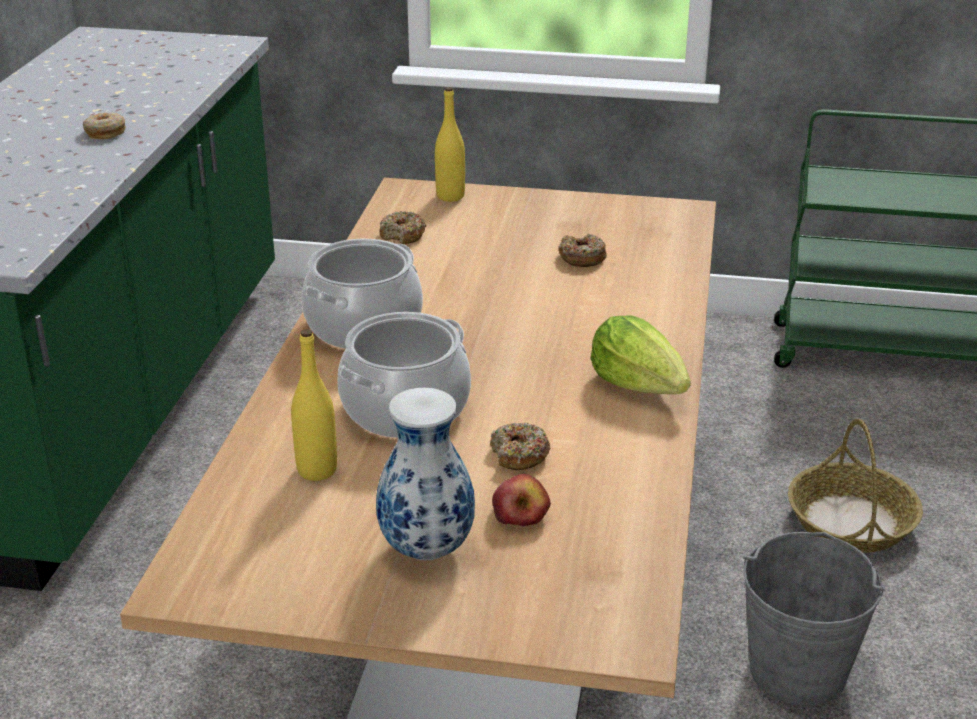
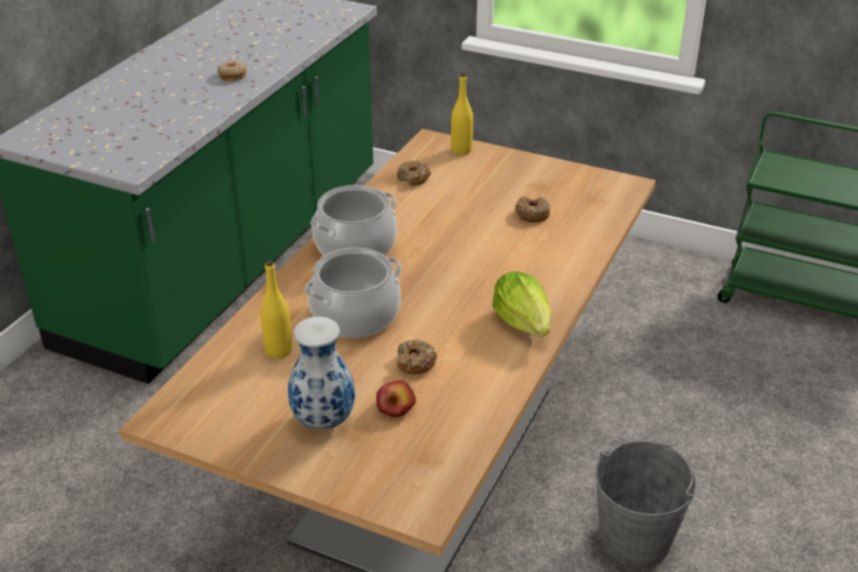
camera: 15 degrees right, 5 degrees up
(851, 522) = (724, 435): basket -> none

